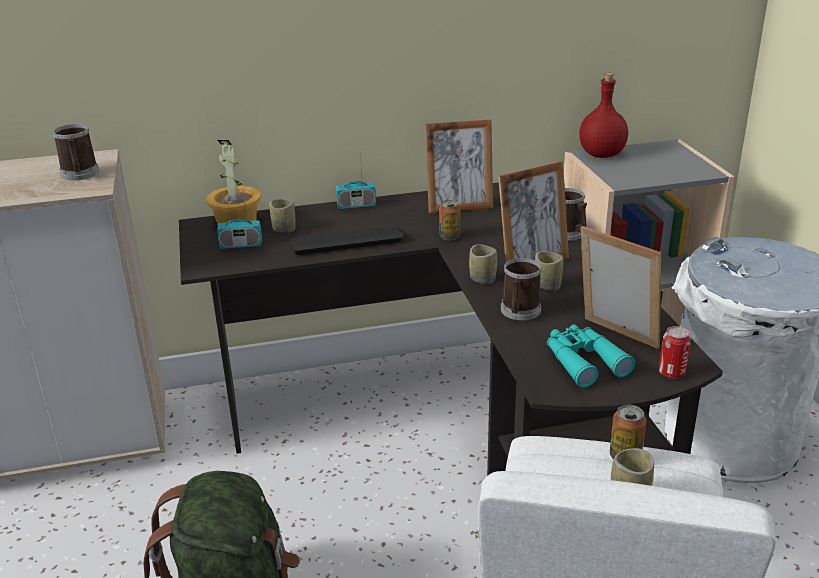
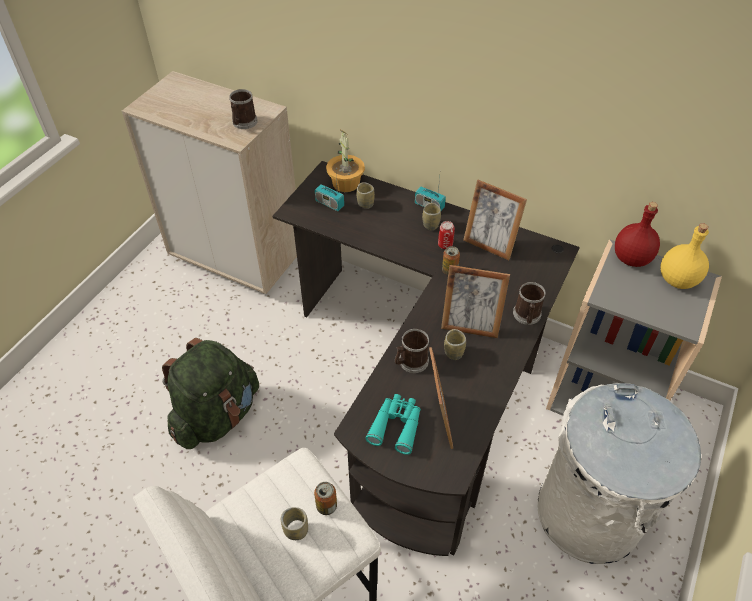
camera: 40 degrees right, 20 degrees up
(345, 241) = (387, 235): keyboard -> none
(482, 279) = (424, 320): cup -> cup (430, 225)
(654, 152) = (677, 280): none -> yellow bottle
(671, 373) = (433, 472): can -> can (445, 245)

